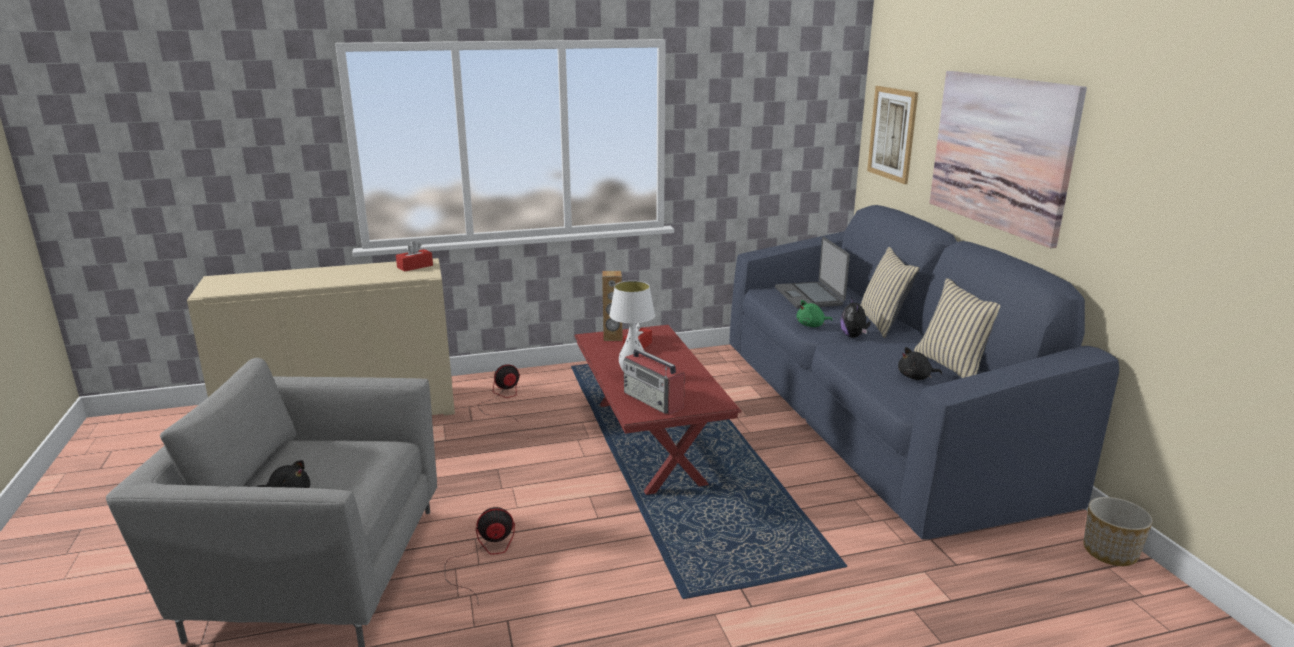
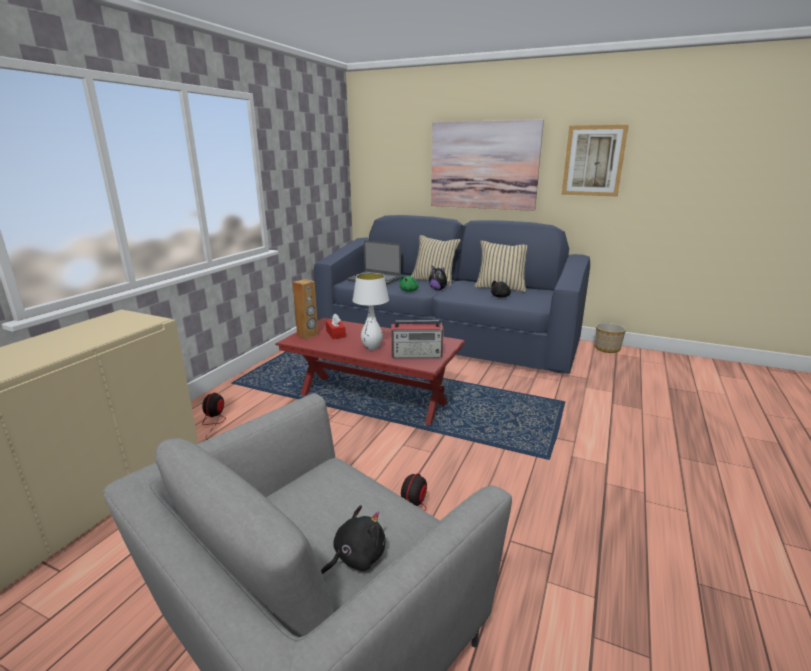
camera: 50 degrees left, 0 degrees up
(415, 266) = (116, 320): red tissue box -> none
(892, 134) = (384, 169): picture -> picture (593, 161)

